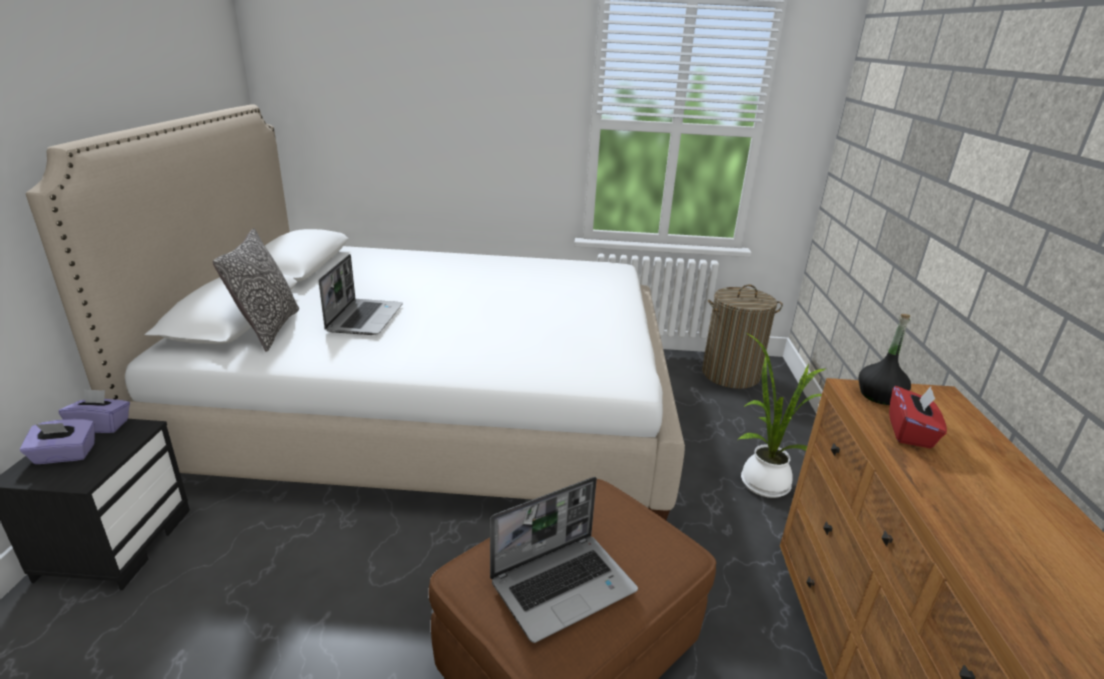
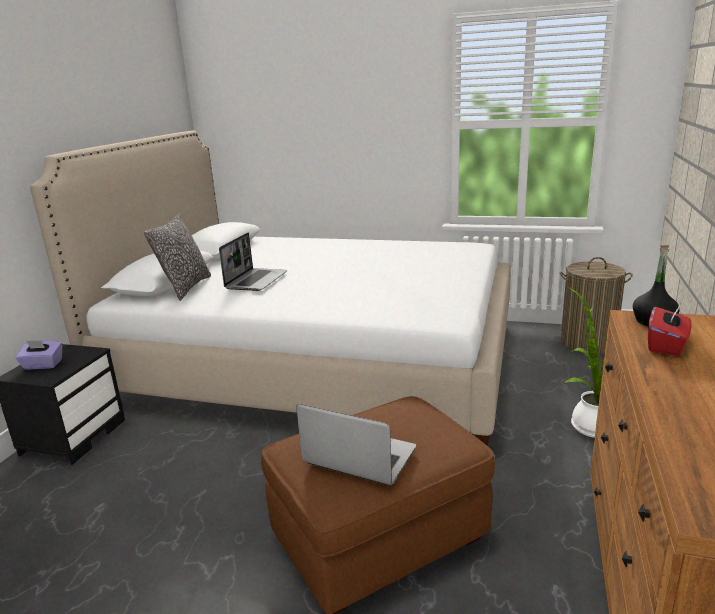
camera: 15 degrees right, 5 degrees down
(101, 425) = (69, 349): purple tissue box -> none
(564, 585) = (357, 457): laptop -> laptop turned 135 degrees counterclockwise

